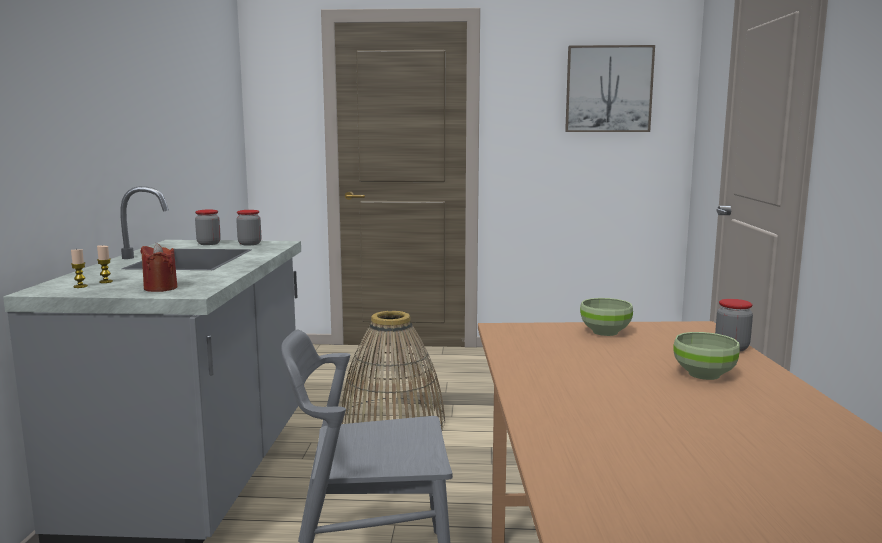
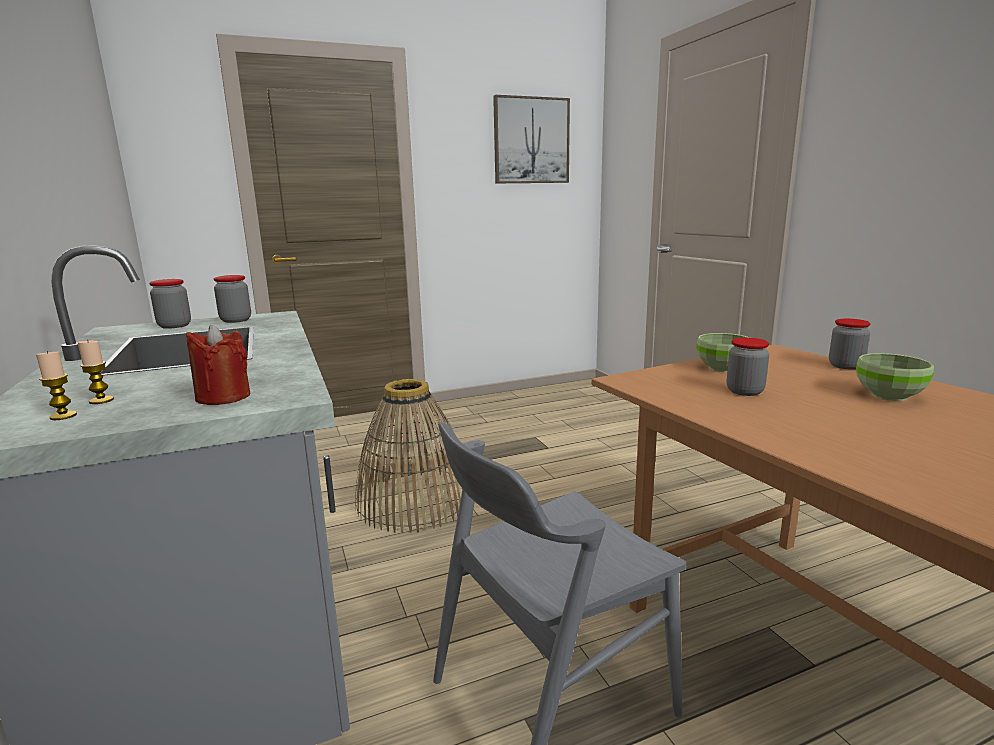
camera: 25 degrees left, 5 degrees up
(580, 350) = (744, 391): none -> jar

